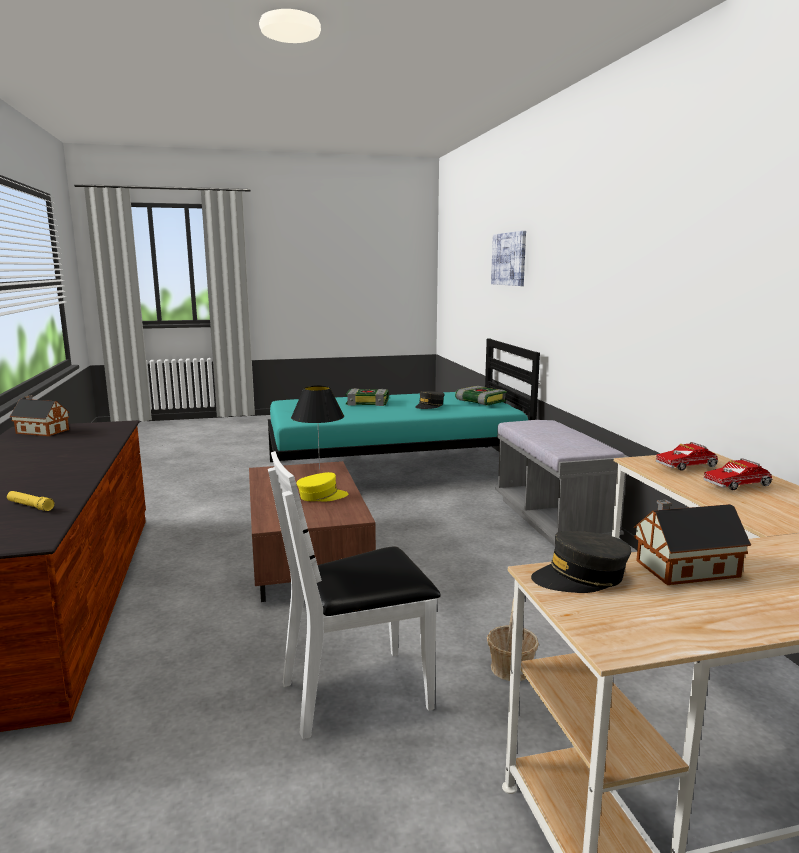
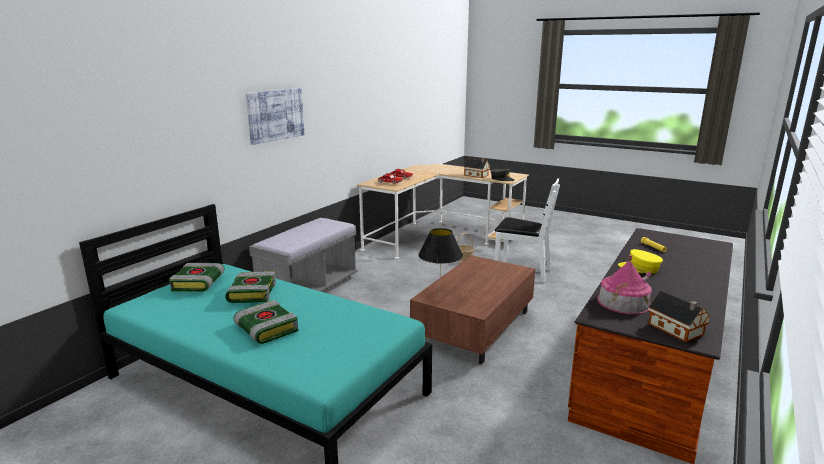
camera: 135 degrees left, 5 degrees up
(92, 436) = (623, 302): none -> toy house
(322, 496) = (472, 276): yellow cap -> yellow cap (639, 268)
(429, 406) = (251, 293): grey cap -> book
(509, 259) = (101, 126): picture -> picture (275, 115)

